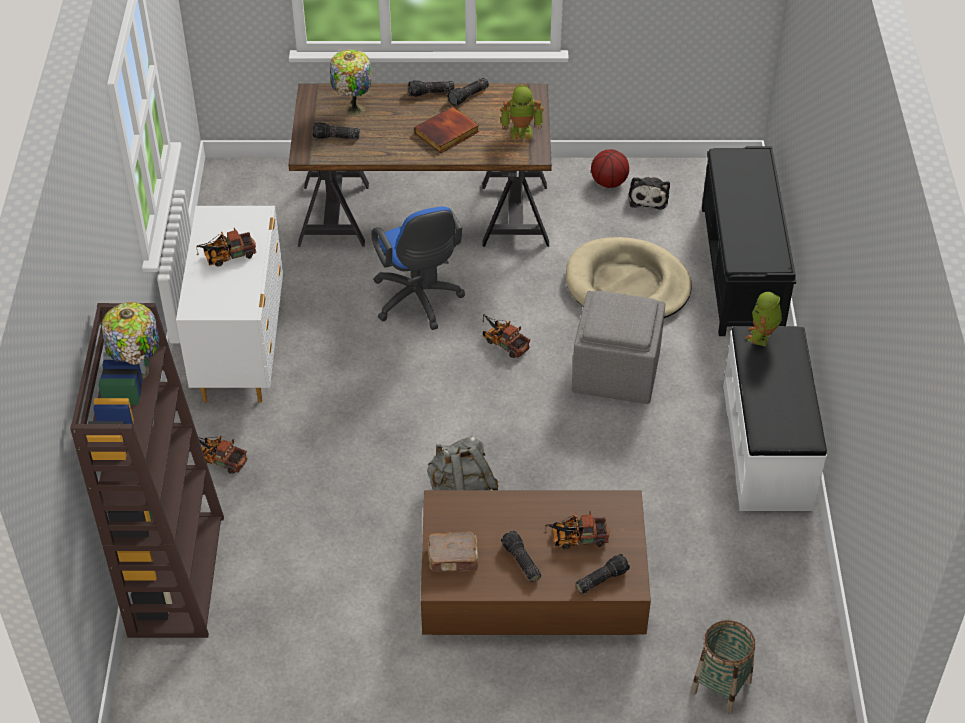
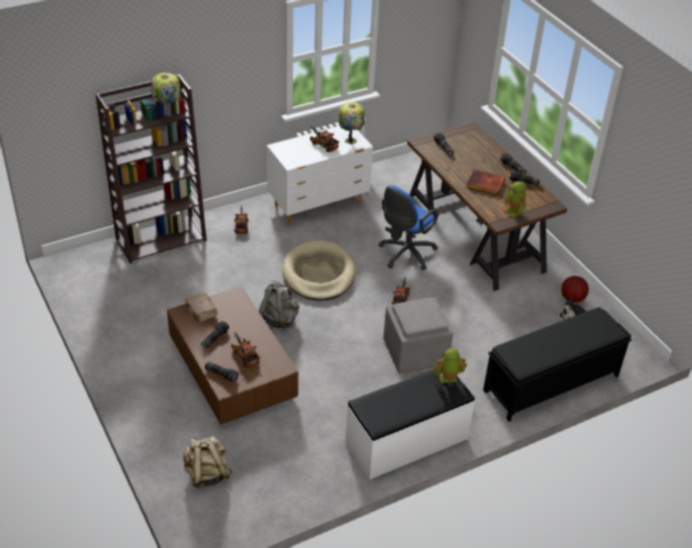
camera: 60 degrees right, 5 degrees down
(353, 108) = (472, 146): table lamp -> table lamp (350, 140)
(627, 285) = (491, 335): beige dog bed -> beige dog bed (318, 274)
(721, 687) = (206, 474): basket -> beige backpack

